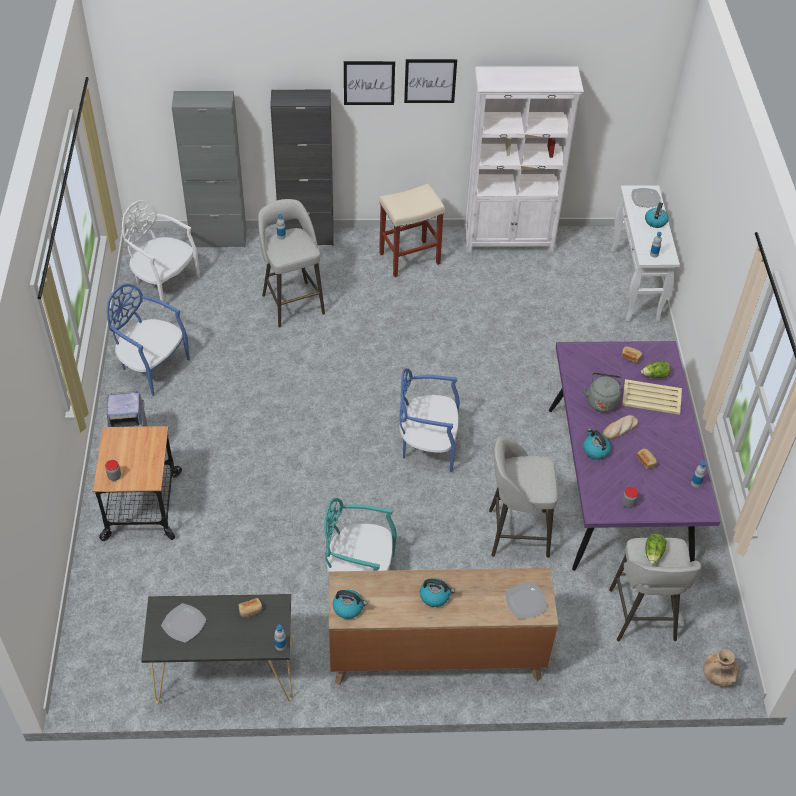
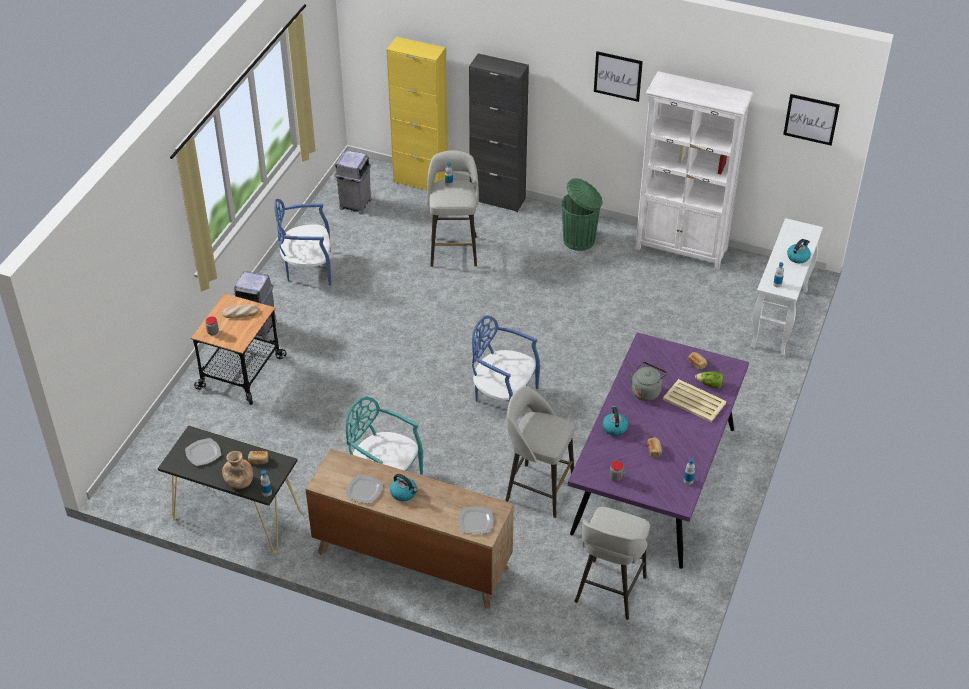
camera: 25 degrees right, 5 degrees down
(152, 367) = (308, 269): blue chair -> blue chair turned 60 degrees counterclockwise
(164, 282) = (355, 204): white chair -> grey trash can
(219, 239) = (420, 181): grey cabinet -> yellow cabinet
(348, 607) = (330, 479): kettle -> none
(369, 82) = (563, 66): picture -> picture (811, 119)
(410, 258) = (580, 240): beige stool -> green trash can
(620, 429) = (648, 417): bread -> bread (240, 313)
(645, 199) = (801, 235): plate -> plate (363, 490)
(653, 553) = (613, 523): lettuce -> none
(717, 676) = (647, 660): brown vase -> brown vase (238, 481)

